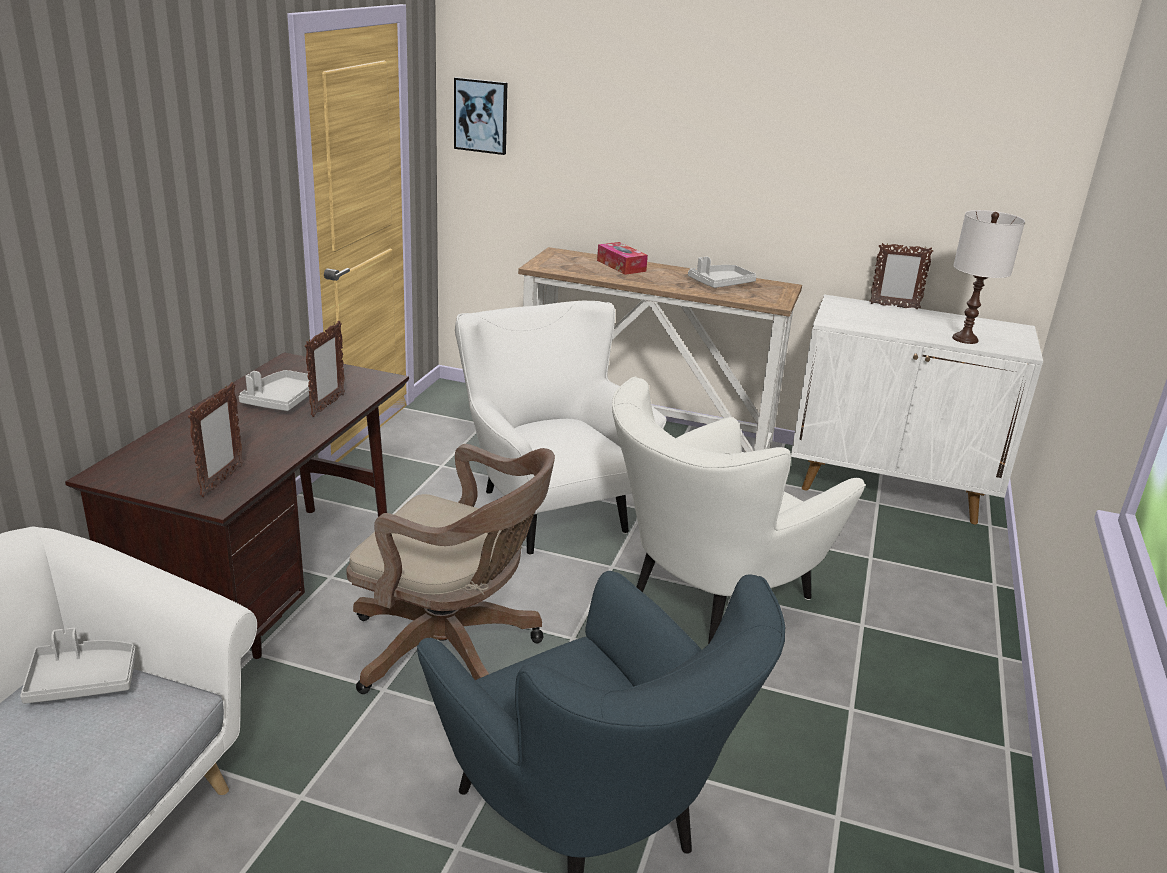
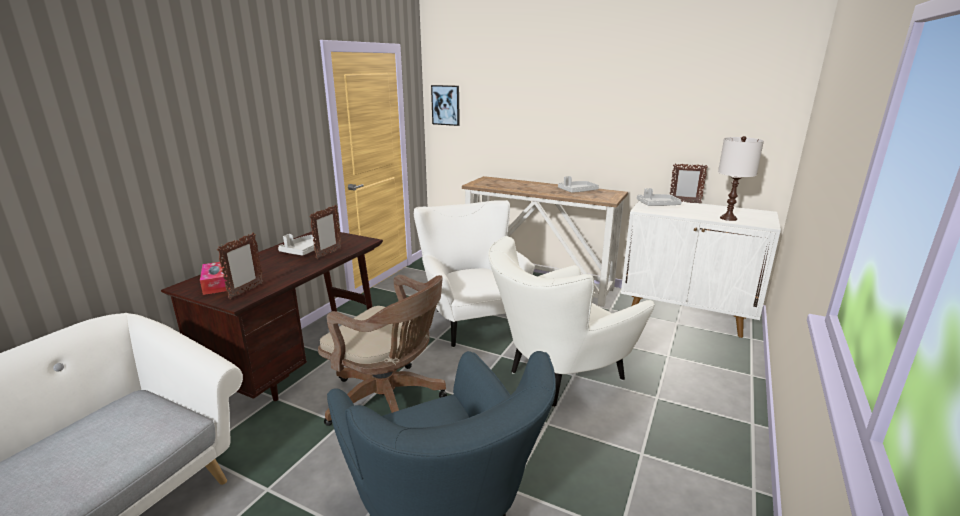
camera: 10 degrees right, 5 degrees down
(83, 681) = (135, 406): grey tray -> grey tray (657, 205)
(621, 266) = (521, 184): tissue box -> tissue box (217, 284)

